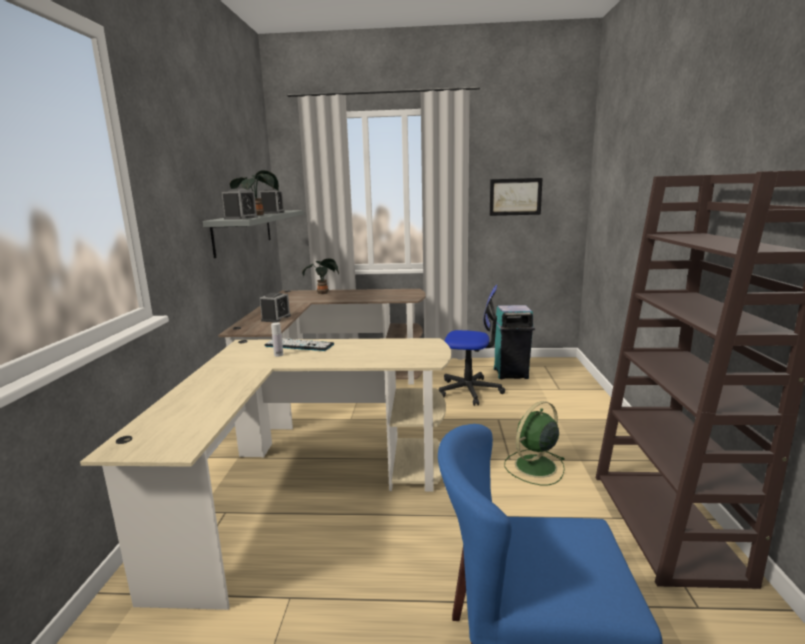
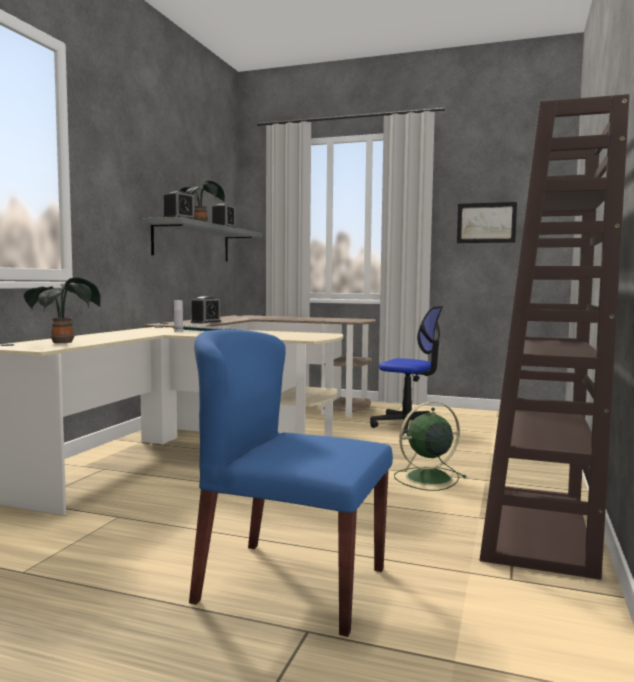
camera: 15 degrees right, 10 degrees down
(323, 293) = (272, 317): potted plant -> potted plant (65, 343)
(511, 373) = (469, 420): turquoise trash can -> none

